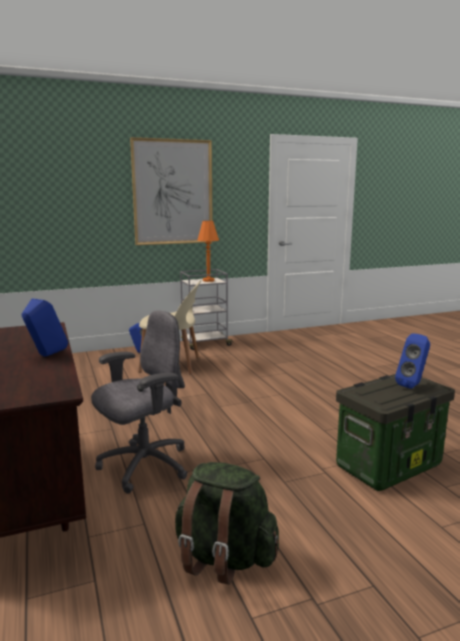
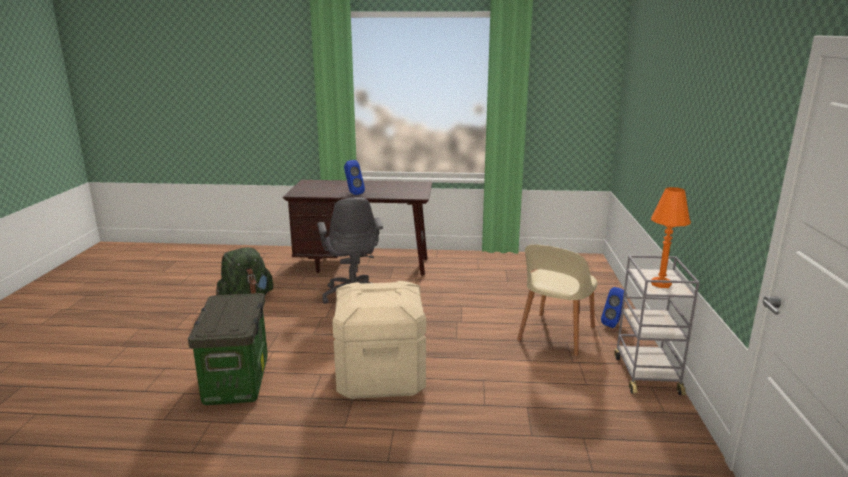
camera: 115 degrees right, 5 degrees up
(173, 192) = (698, 134): picture -> none
(296, 407) = (381, 376): none -> beige storage box
(413, 385) = (220, 321): blue speaker -> none

